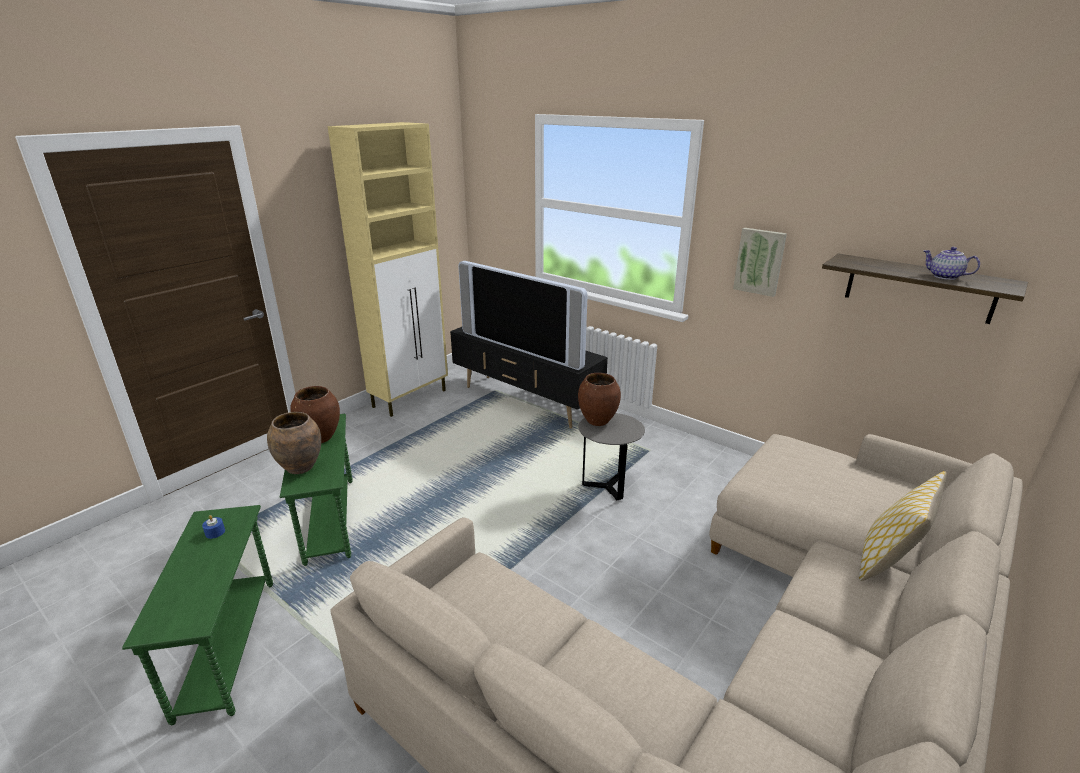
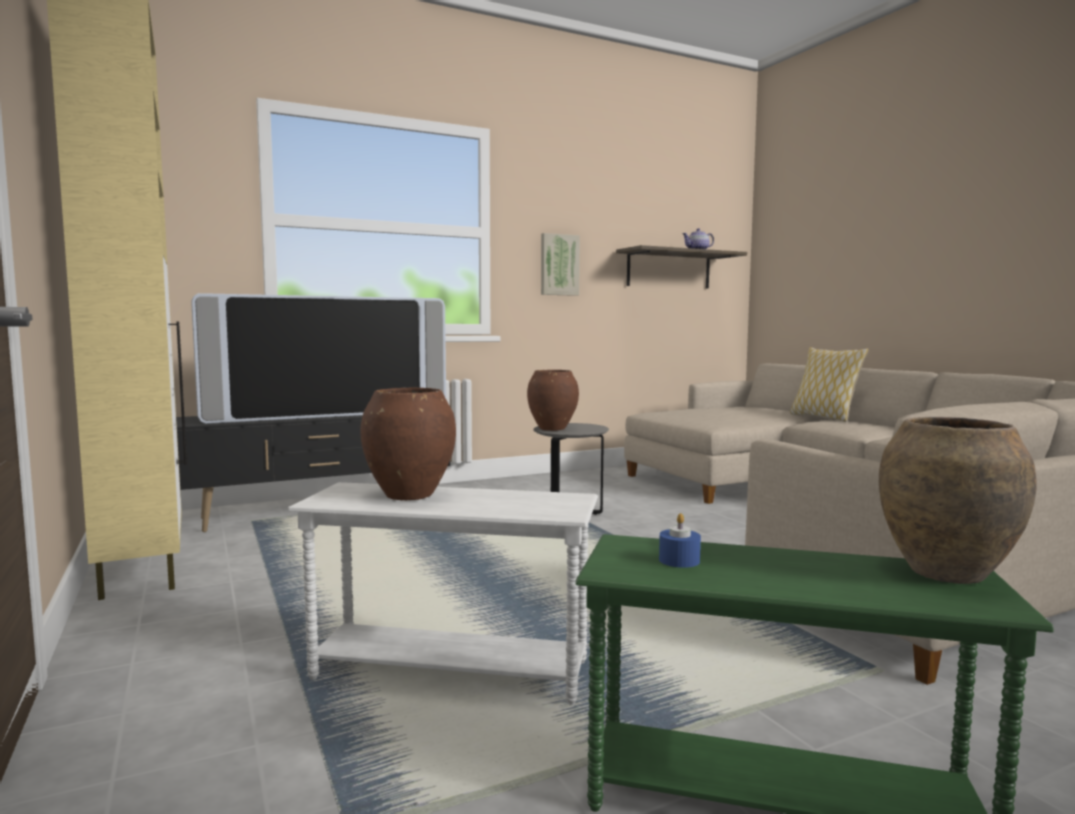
camera: 65 degrees left, 20 degrees down
(300, 467) = (502, 508): brown vase -> brown vase (944, 573)
(329, 520) = (450, 671): green side table -> white side table

